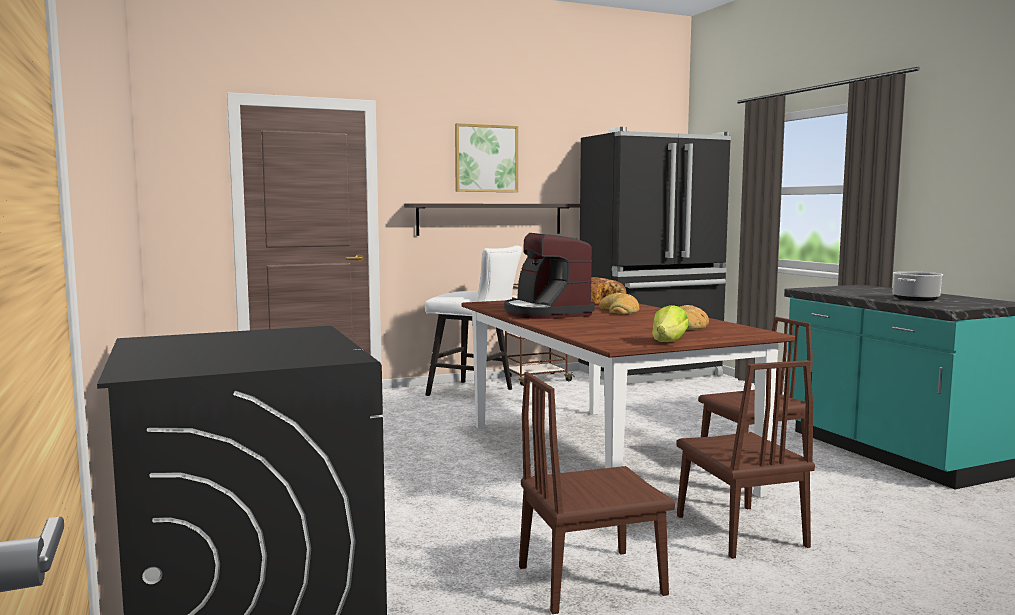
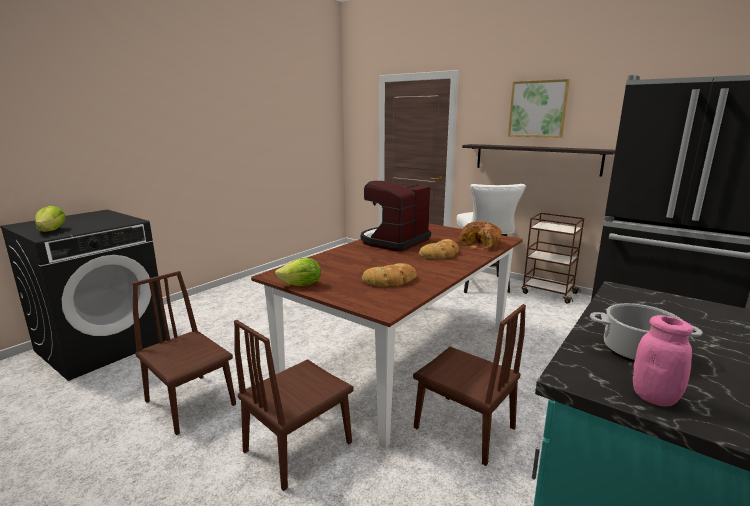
camera: 60 degrees right, 10 degrees up
(288, 356) = (52, 230): none -> lettuce
(972, 304) = (654, 397): none -> pink jar

